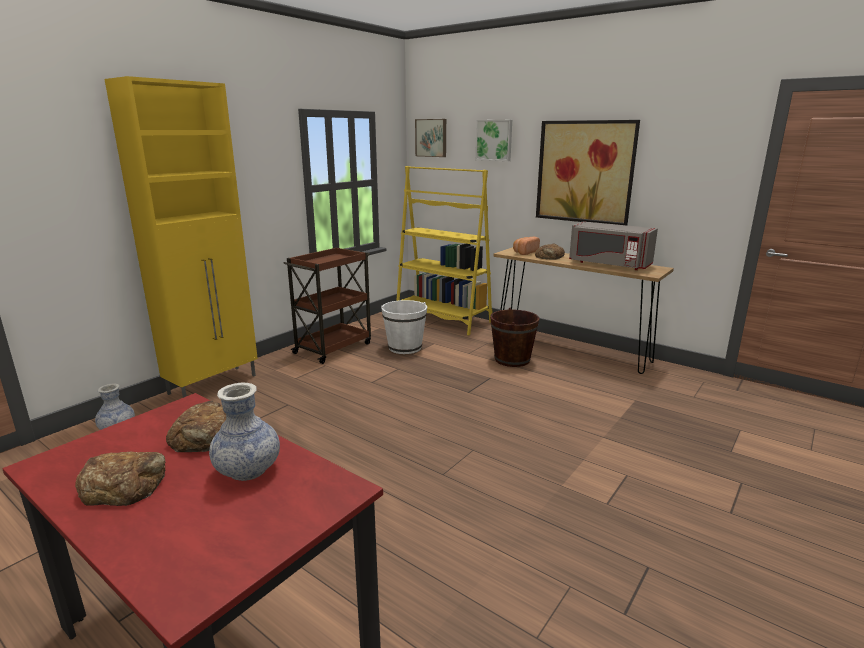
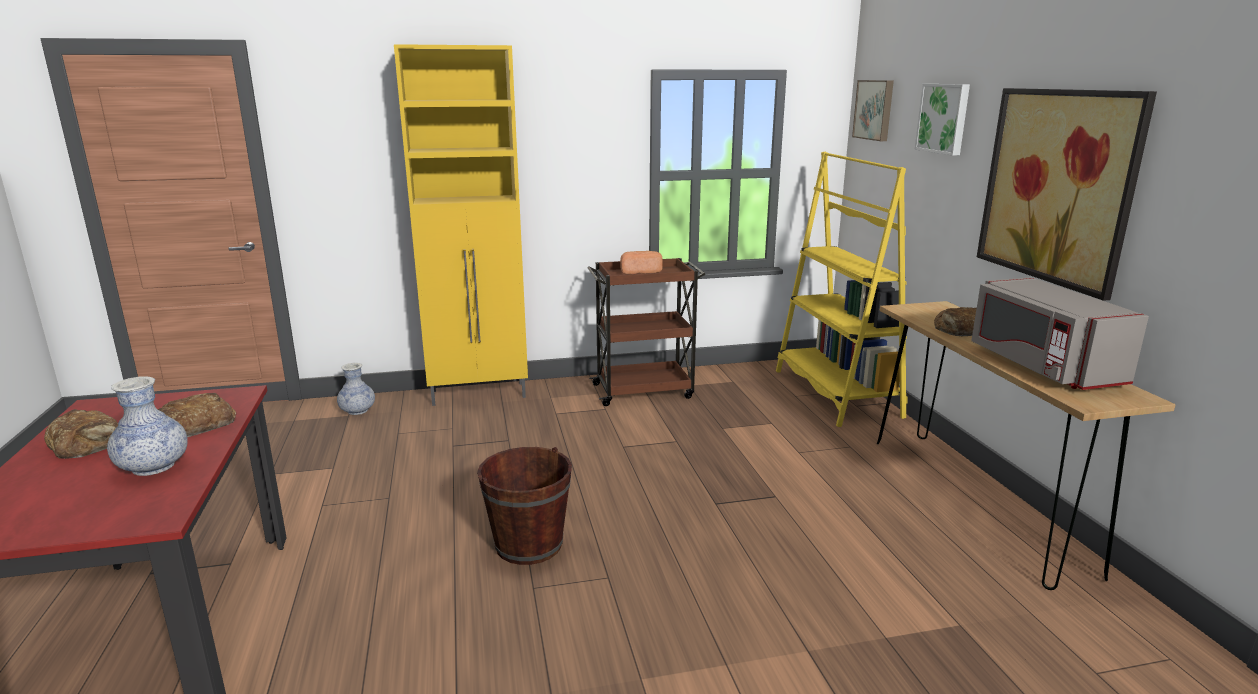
camera: 40 degrees right, 0 degrees up
(405, 347) = (725, 417): white bucket -> none
(512, 359) = (849, 483): brown bucket -> brown bucket (529, 545)
(524, 252) = (934, 314): bread -> bread (640, 272)

